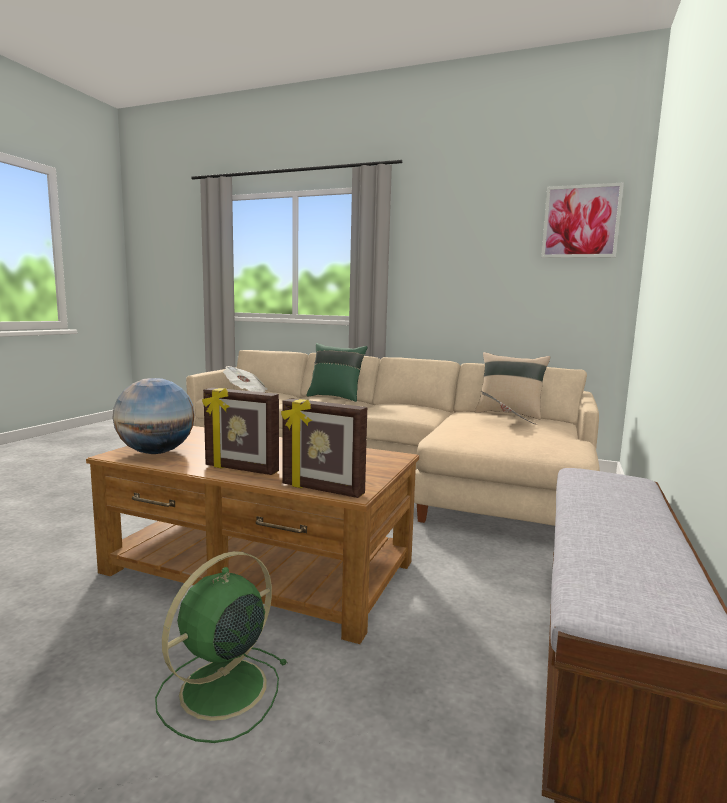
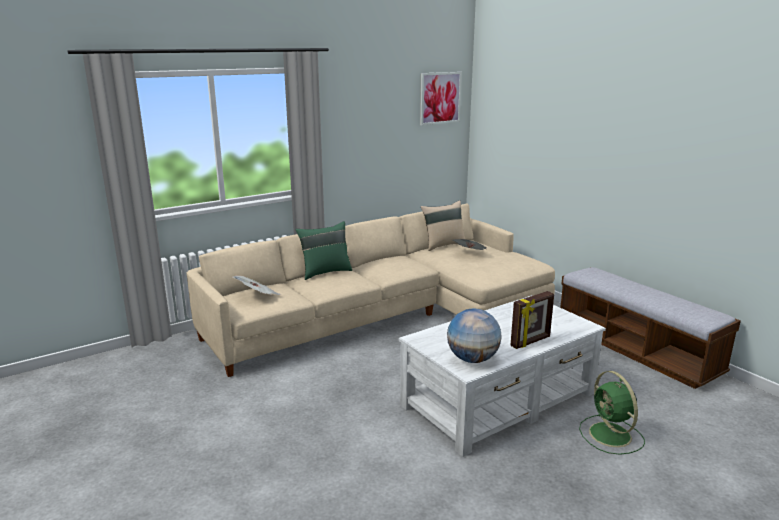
camera: 55 degrees left, 10 degrees up
(260, 568) = (500, 399): brown coffee table -> white coffee table
(322, 490) = (580, 331): picture frame -> none

